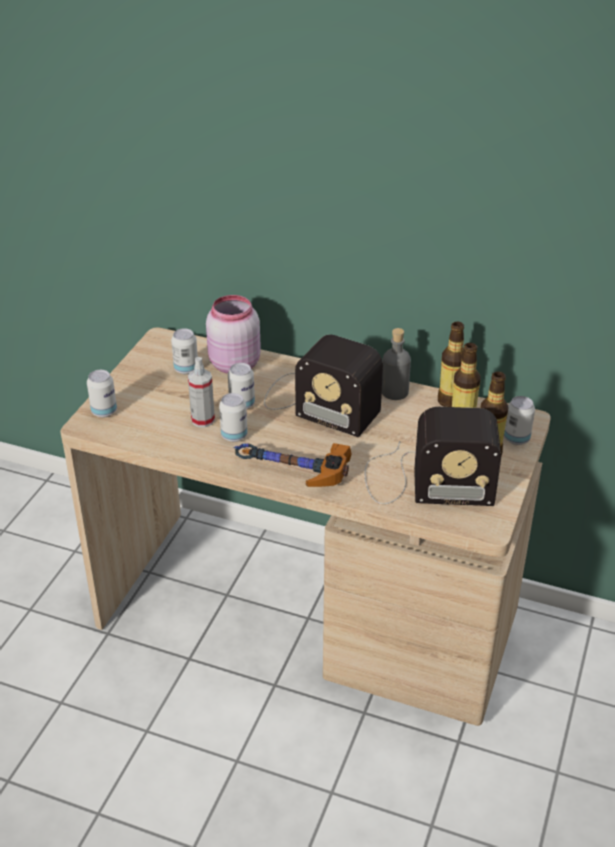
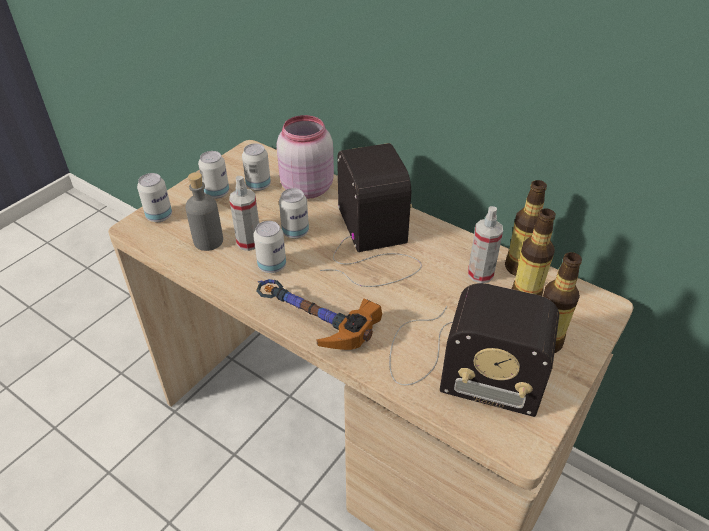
camera: 15 degrees right, 5 degrees up
(317, 402) = (373, 243): radio -> radio turned 150 degrees counterclockwise
(394, 392) = (460, 246): grey bottle -> grey bottle (208, 241)
(419, 412) = (480, 274): none -> spray bottle
(516, 439) = (585, 329): can -> can (217, 193)

